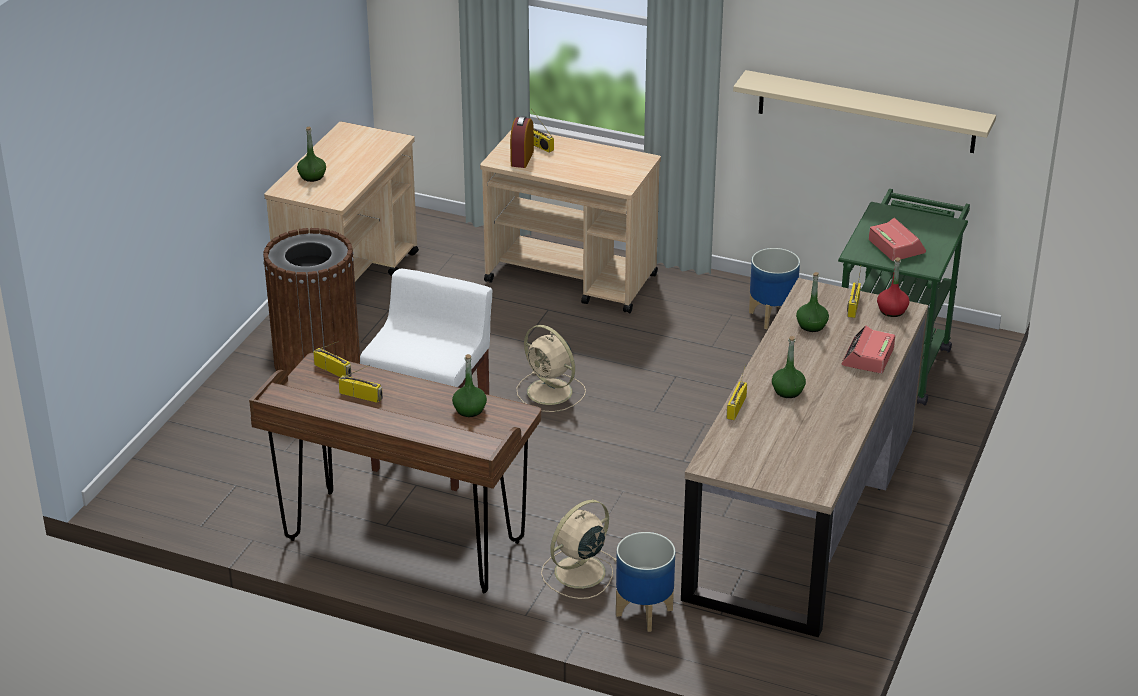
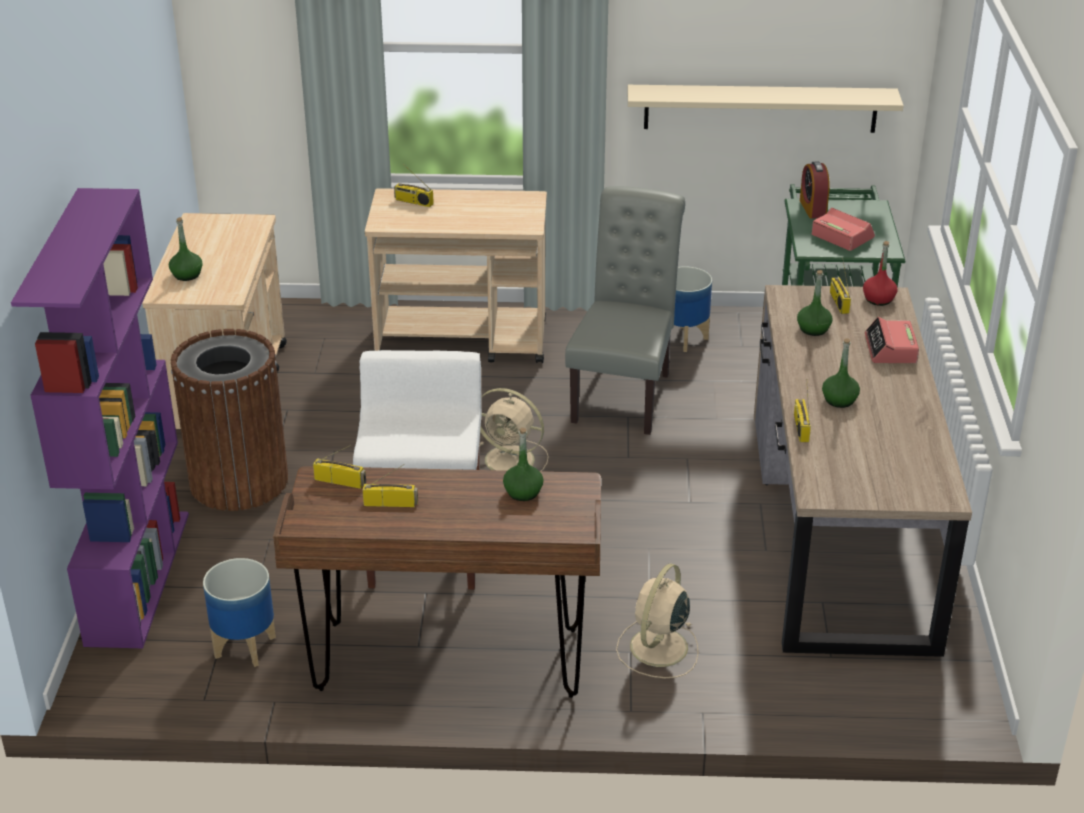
camera: 20 degrees left, 0 degrees up
(199, 420) = (137, 576): none -> purple bookcase
(522, 158) = (405, 217): alarm clock -> alarm clock (812, 208)
(645, 612) = (754, 675): planter -> planter (246, 647)
(686, 355) = (624, 393): none -> grey chair

